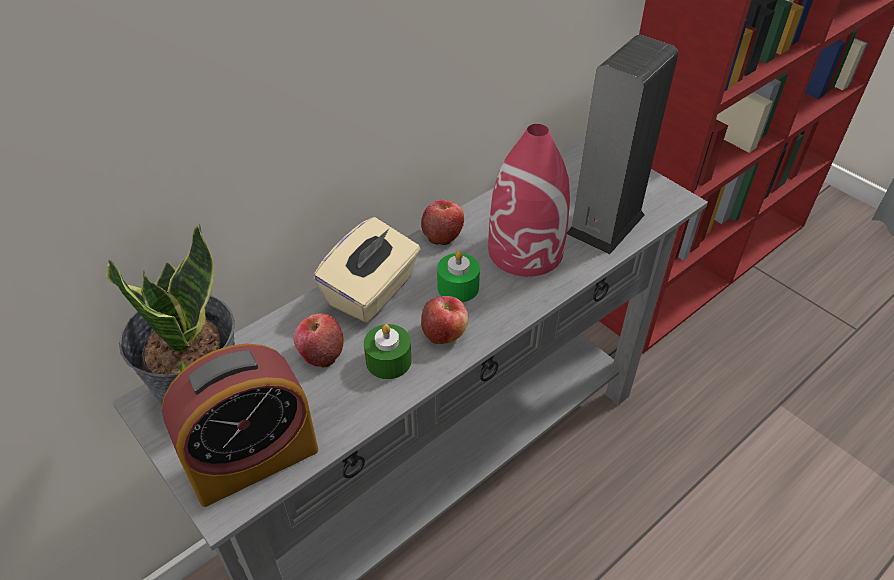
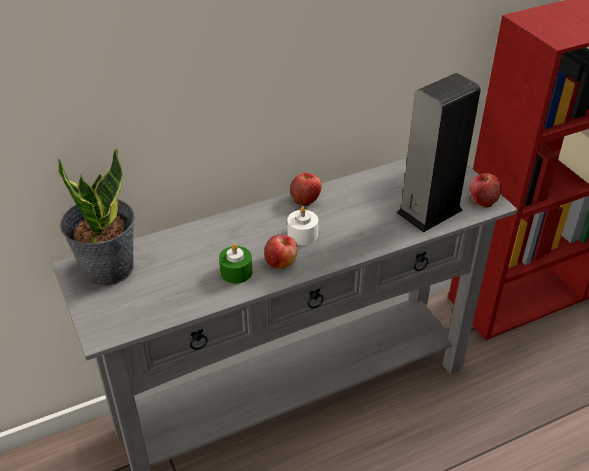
camera: 15 degrees right, 5 degrees down
(253, 459) = (127, 313): alarm clock -> none
(321, 353) = (193, 259): apple -> apple (482, 200)
(372, 292) = (241, 227): beige tissue box -> none
(458, 287) = (302, 235): green candle -> white candle
(526, 251) = (361, 220): red vase -> none

